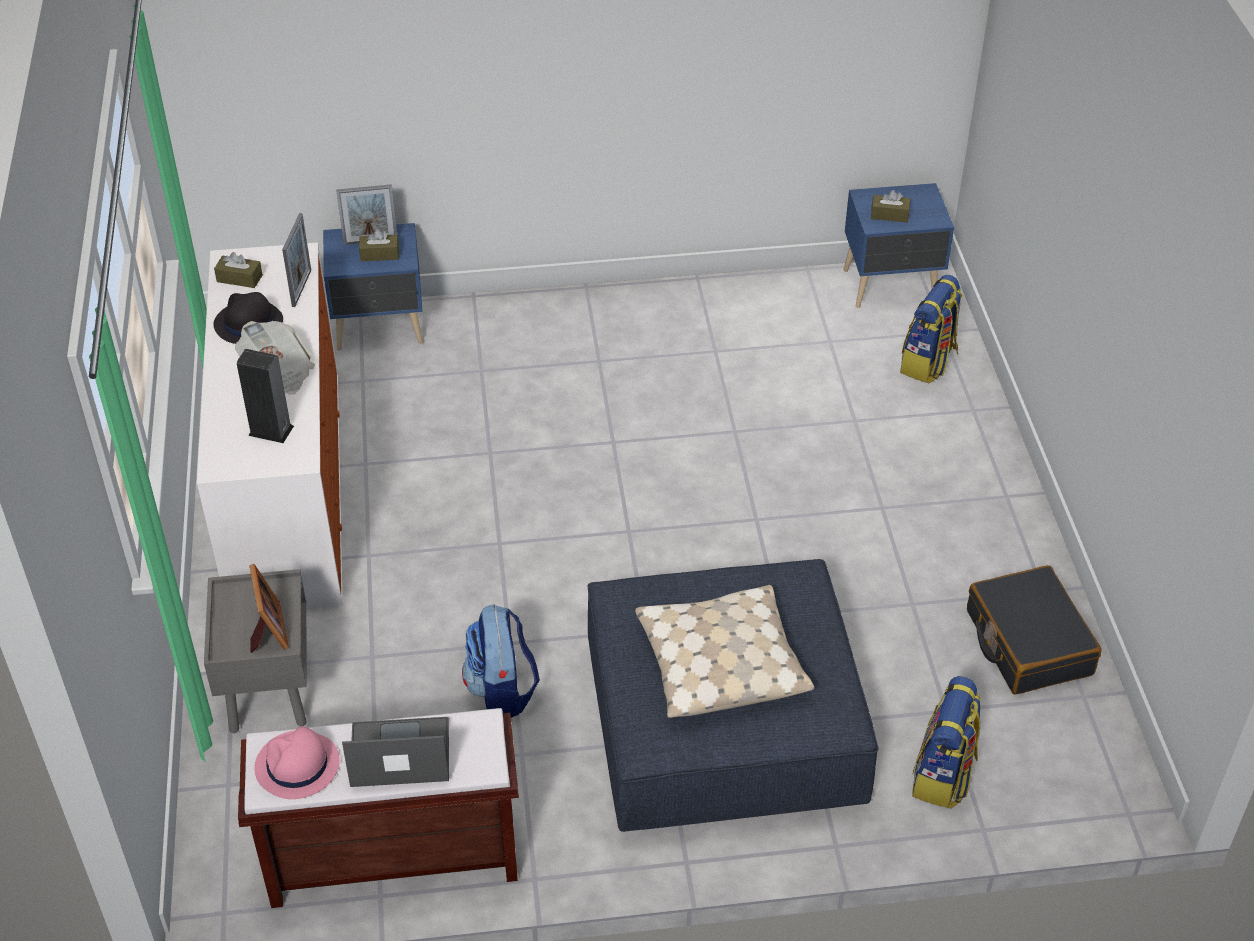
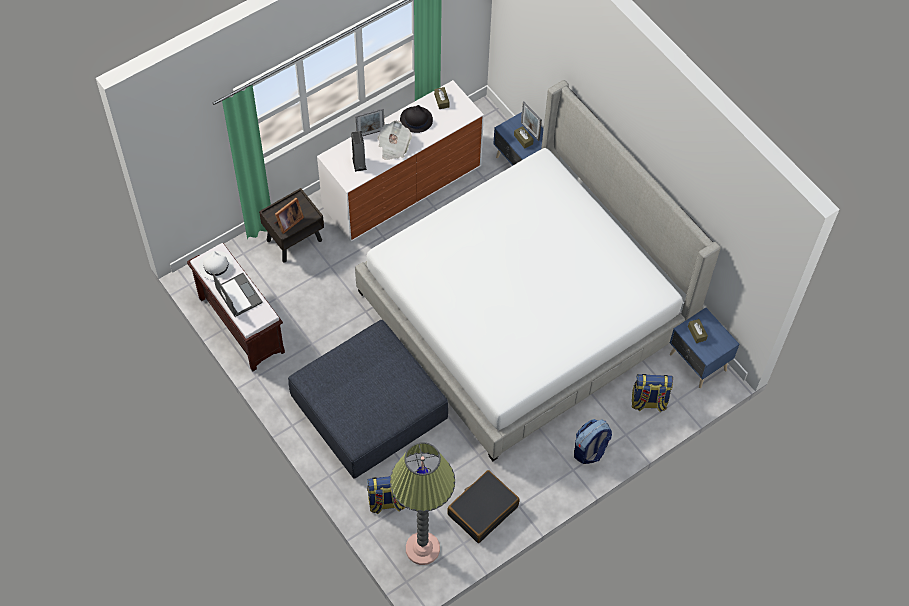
camera: 60 degrees right, 15 degrees up
(268, 688) = (294, 240): grey nightstand -> brown nightstand
(297, 766) = (215, 266): pink hat -> white hat
(301, 288) = (450, 126): picture frame -> picture frame (370, 133)
(502, 692) = (339, 321): backpack -> backpack (590, 450)
(664, 434) = (524, 311): none -> bed
(720, 663) = (362, 386): beige pillow -> none
(1068, 760) = (422, 548): none -> floor lamp

